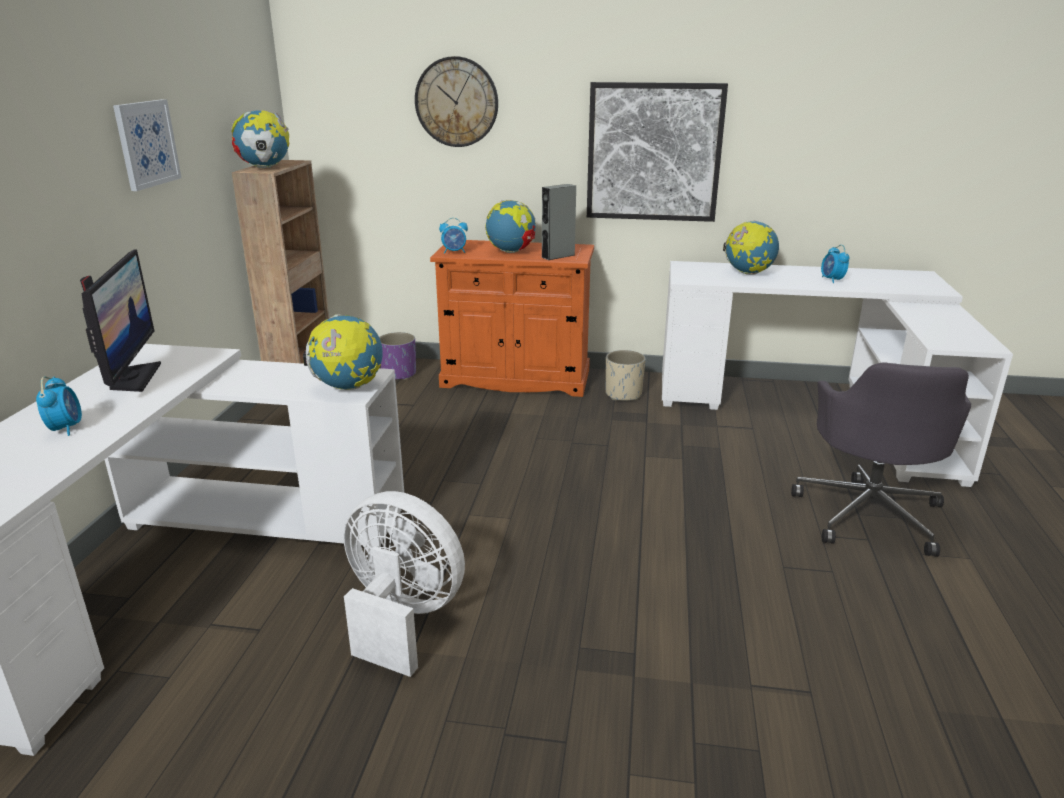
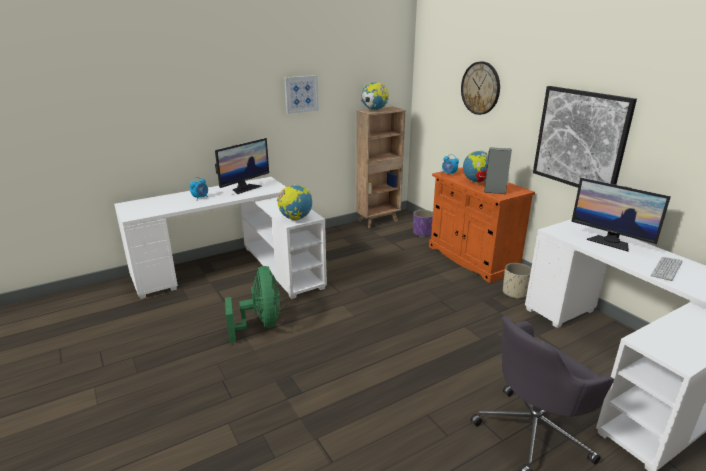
camera: 50 degrees right, 0 degrees up
(402, 618) = (260, 324): white fan -> green fan
(748, 273) = (610, 242): globe -> monitor
(832, 280) = (666, 269): alarm clock -> keyboard

